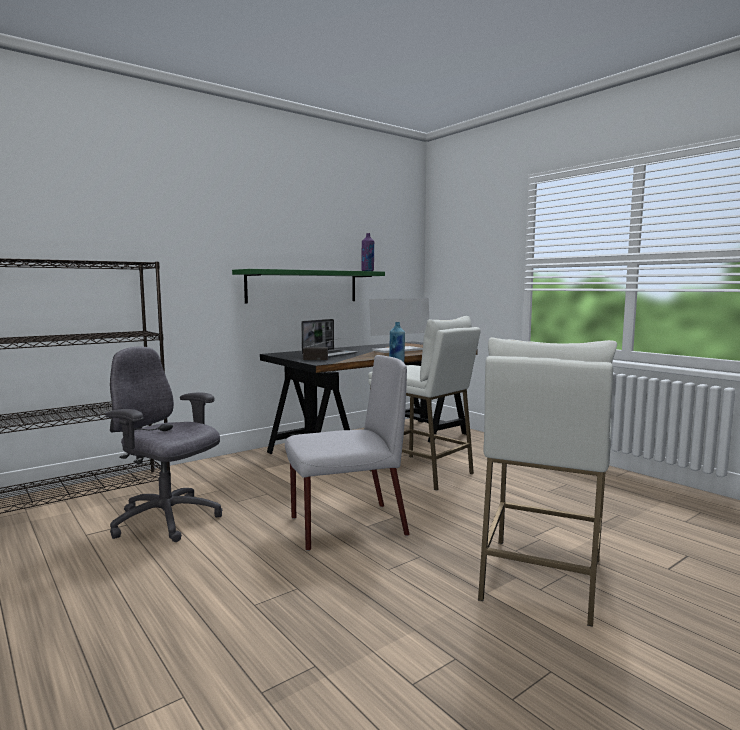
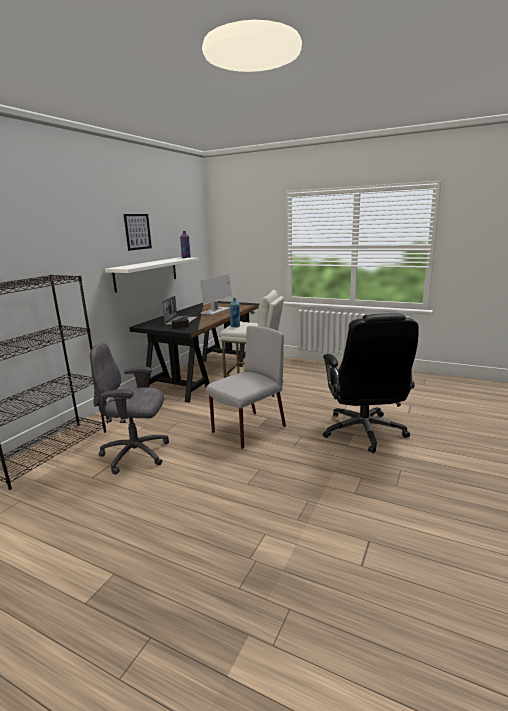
camera: 25 degrees left, 10 degrees up
(294, 228) = (137, 231): none -> picture
(303, 286) = (146, 273): green shelf -> white shelf
(541, 579) = (364, 432): white stool -> black office chair

